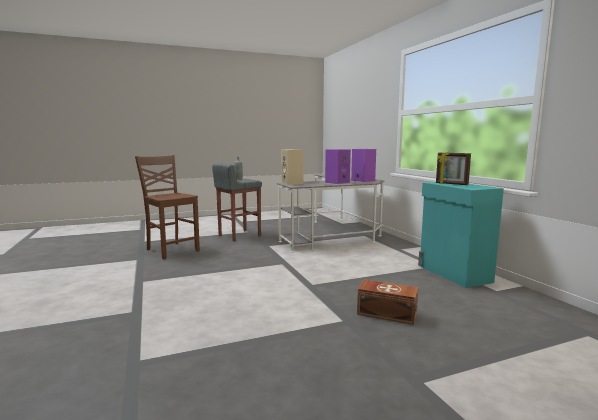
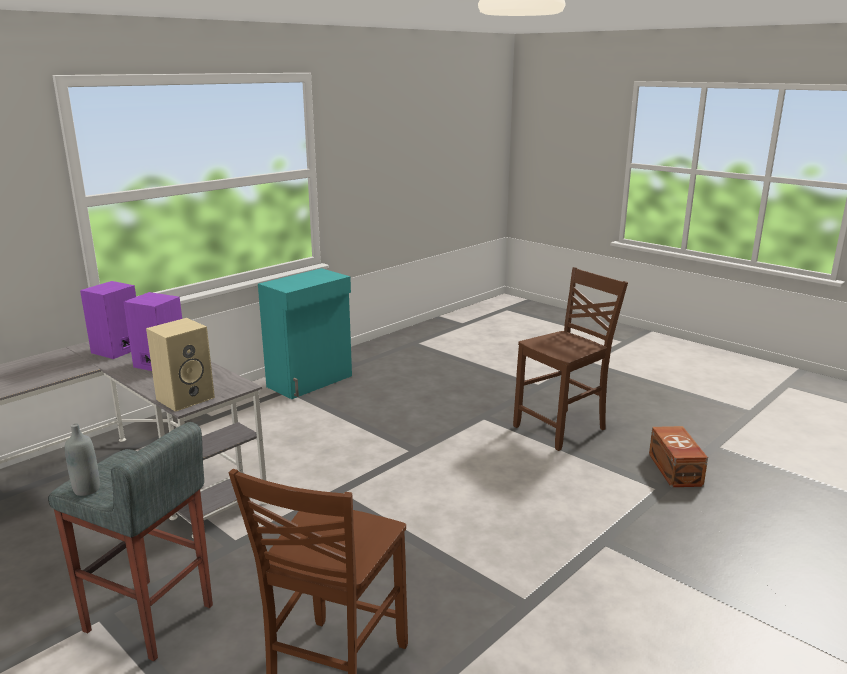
camera: 115 degrees left, 10 degrees up
(290, 354) = (562, 428): none -> brown chair
(386, 313) = (448, 403): brown storage box -> brown storage box (674, 470)
(451, 184) = (300, 282): picture frame -> none

